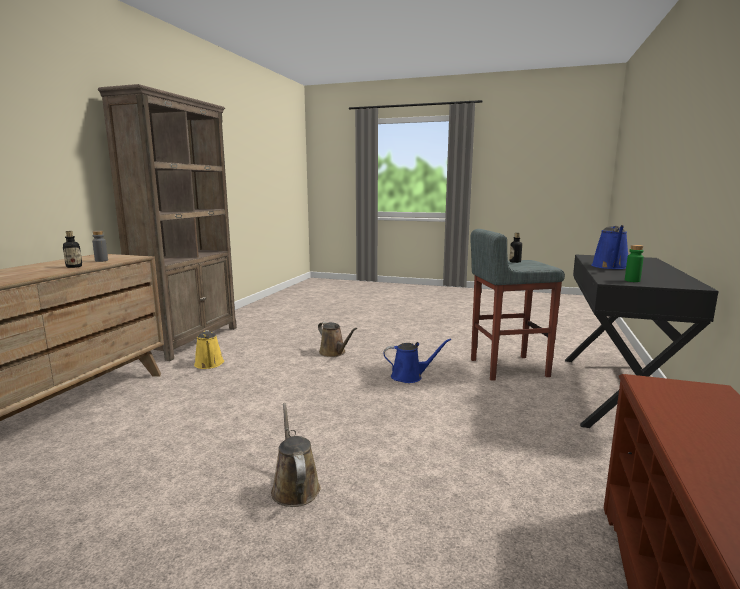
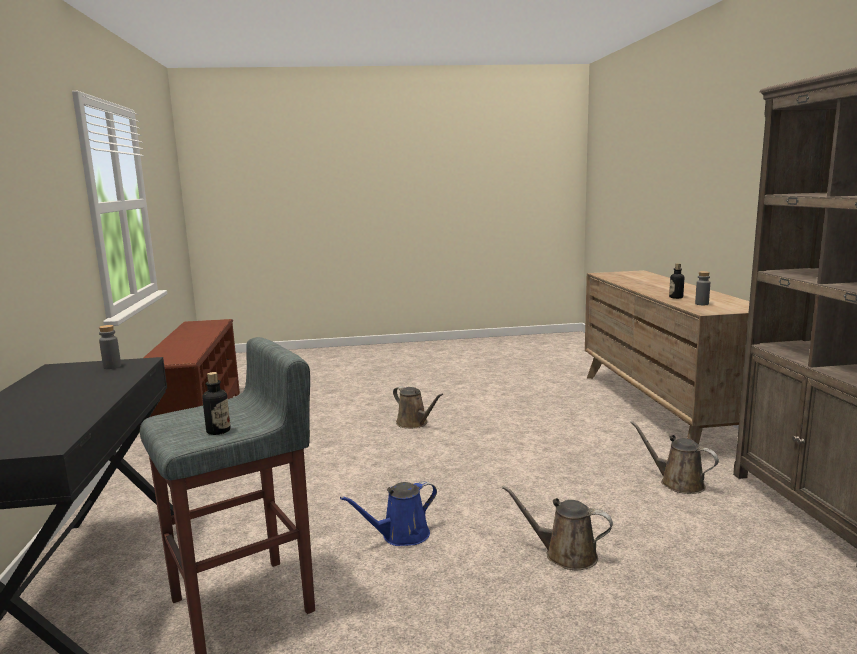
camera: 155 degrees right, 0 degrees up
(209, 364) = (677, 483): yellow watering can -> brown watering can
(610, 267) = (81, 398): blue watering can -> none
(632, 280) = (112, 367): green bottle -> grey bottle

